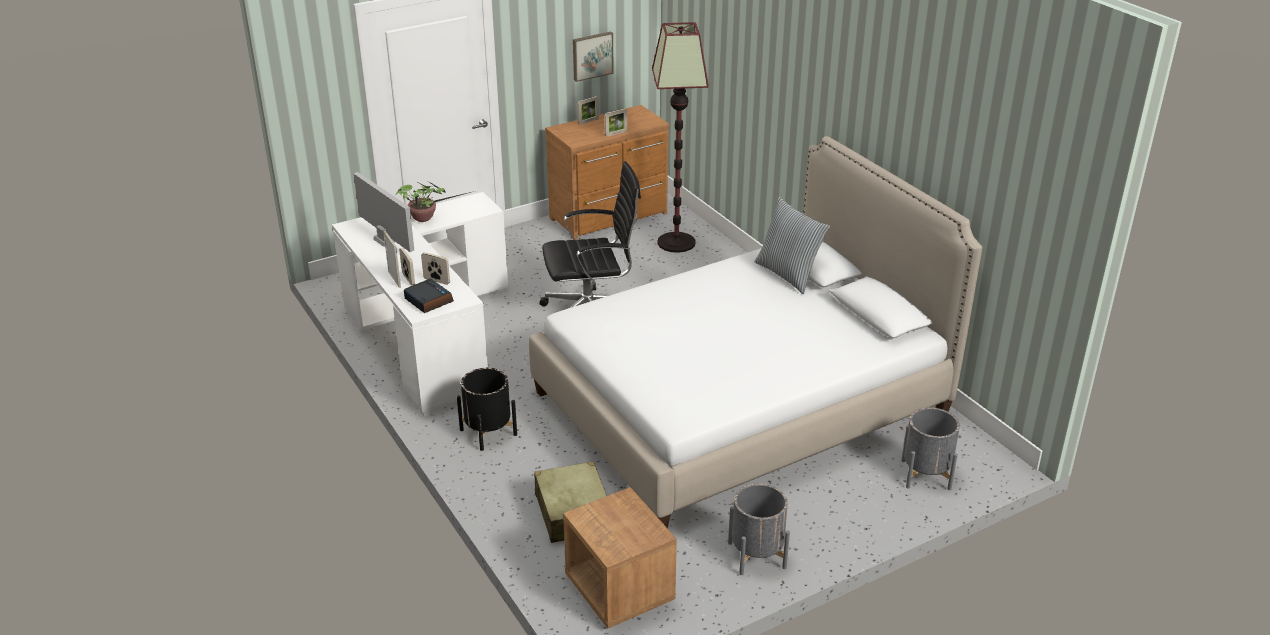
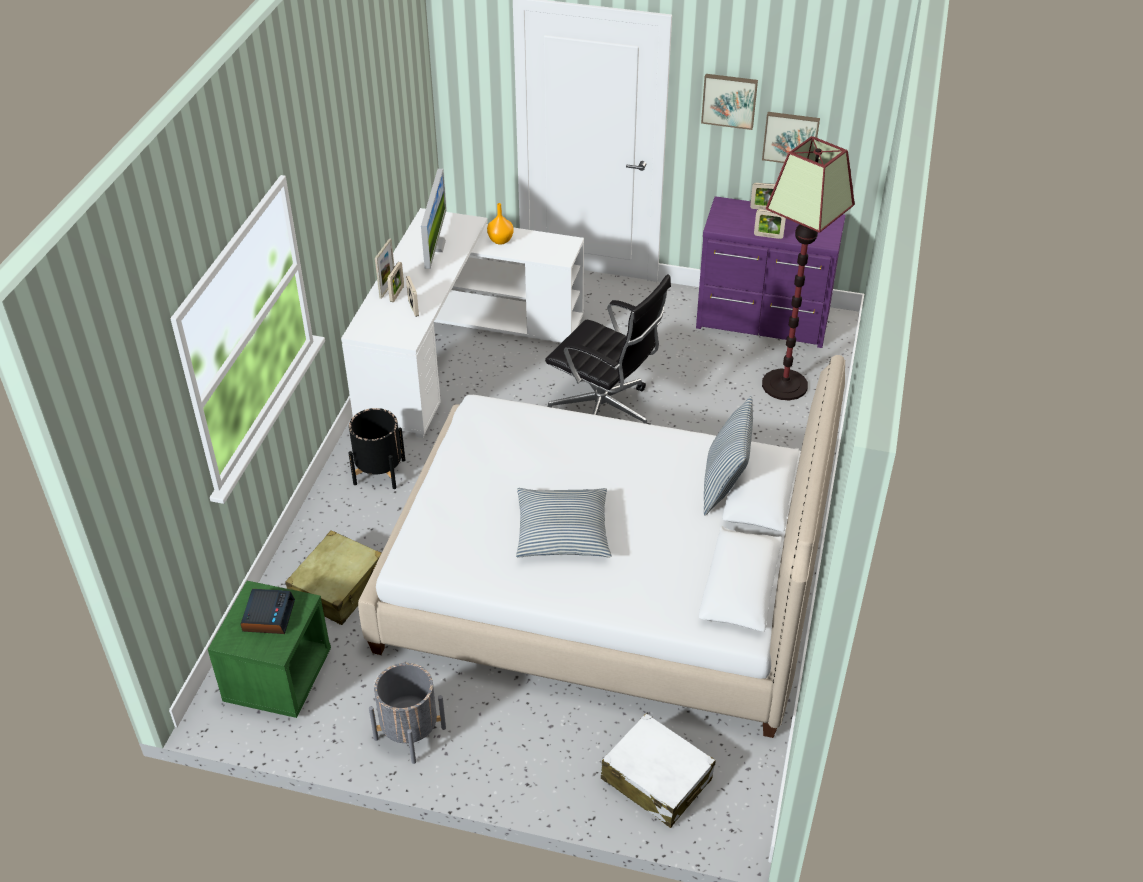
camera: 45 degrees right, 10 degrees up
(425, 218) = (500, 240): potted plant -> orange vase
(428, 300) = (381, 323): alarm clock -> alarm clock (268, 615)
(543, 39) = (729, 100): none -> picture
(610, 217) = (763, 322): brown dresser -> purple dresser
(619, 590) = (278, 677): brown nightstand -> green nightstand
(740, 348) = (562, 532): none -> pillow
(926, 474) = (656, 779): grey planter -> white suitcase

